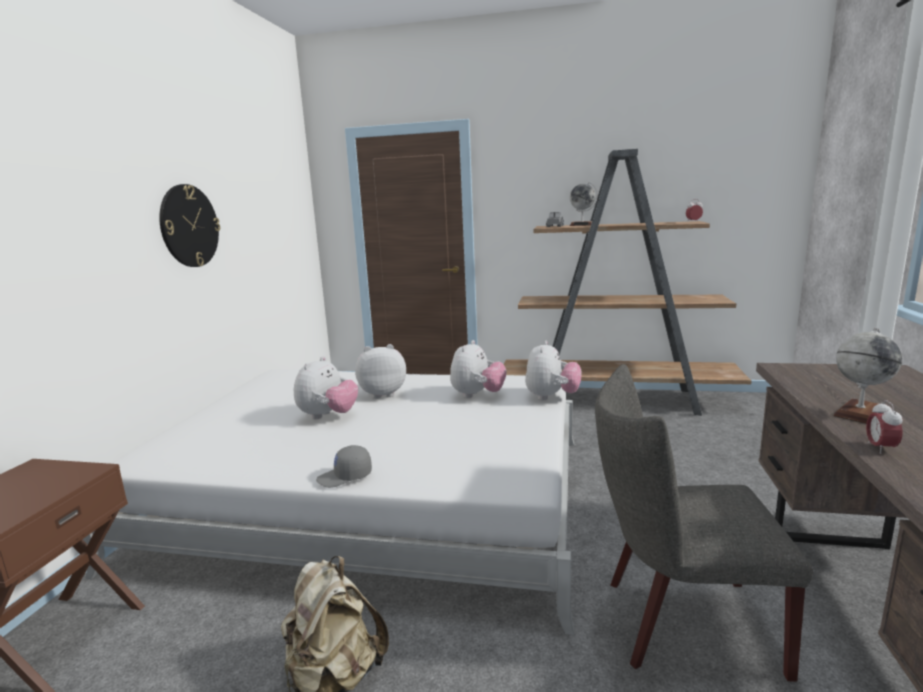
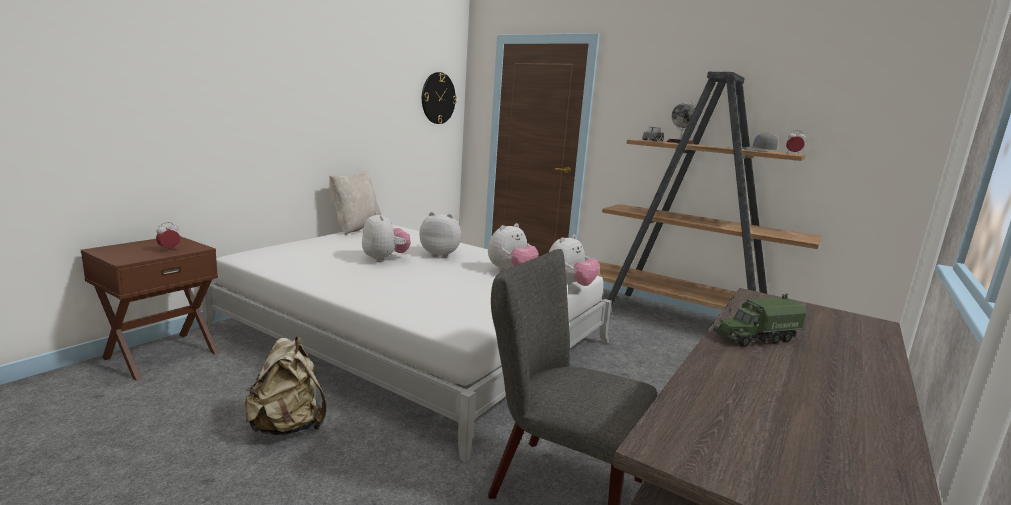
camera: 20 degrees right, 0 degrees up
(189, 226) = (334, 99): wall clock -> wall clock (438, 98)
(245, 384) = (356, 228): none -> beige pillow
(328, 416) = (385, 259): plush toy -> plush toy turned 75 degrees counterclockwise
(345, 477) = (350, 295): grey cap -> grey cap (759, 150)
(859, 413) = (755, 338): globe -> toy truck
(880, 448) = (716, 360): alarm clock -> alarm clock (169, 249)

